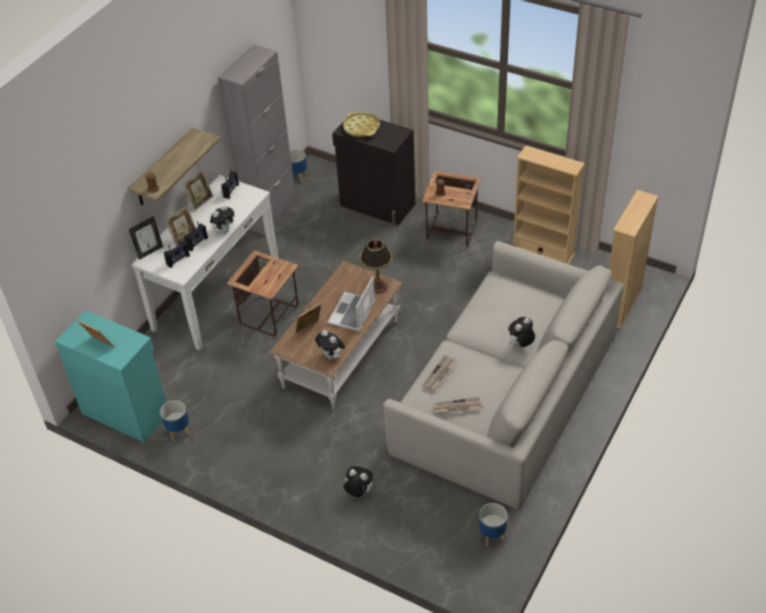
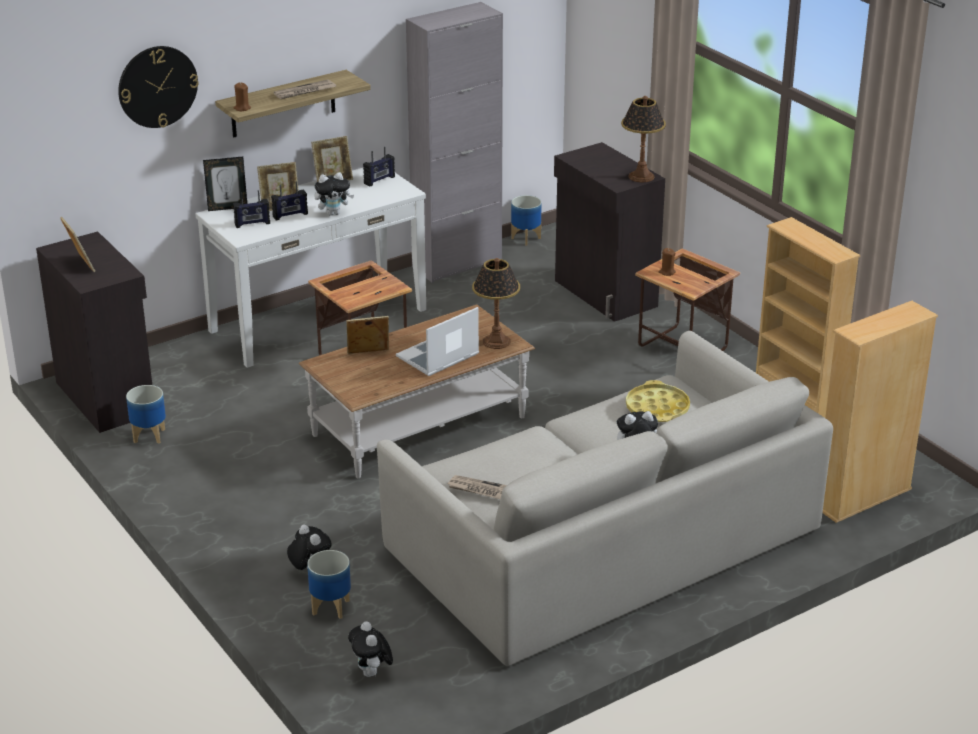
camera: 25 degrees right, 15 degrees down
(95, 198) = (157, 86): none -> wall clock
(125, 411) = (106, 397): turquoise cabinet -> black cabinet
(332, 356) = (371, 389): plush toy -> plush toy (372, 673)
(361, 127) = (597, 159): yellow tray -> yellow tray (657, 408)
(398, 133) = (641, 176): none -> table lamp
(440, 374) = (494, 452): newspaper -> newspaper (304, 92)
(492, 535) = (444, 681): planter -> planter (330, 608)

